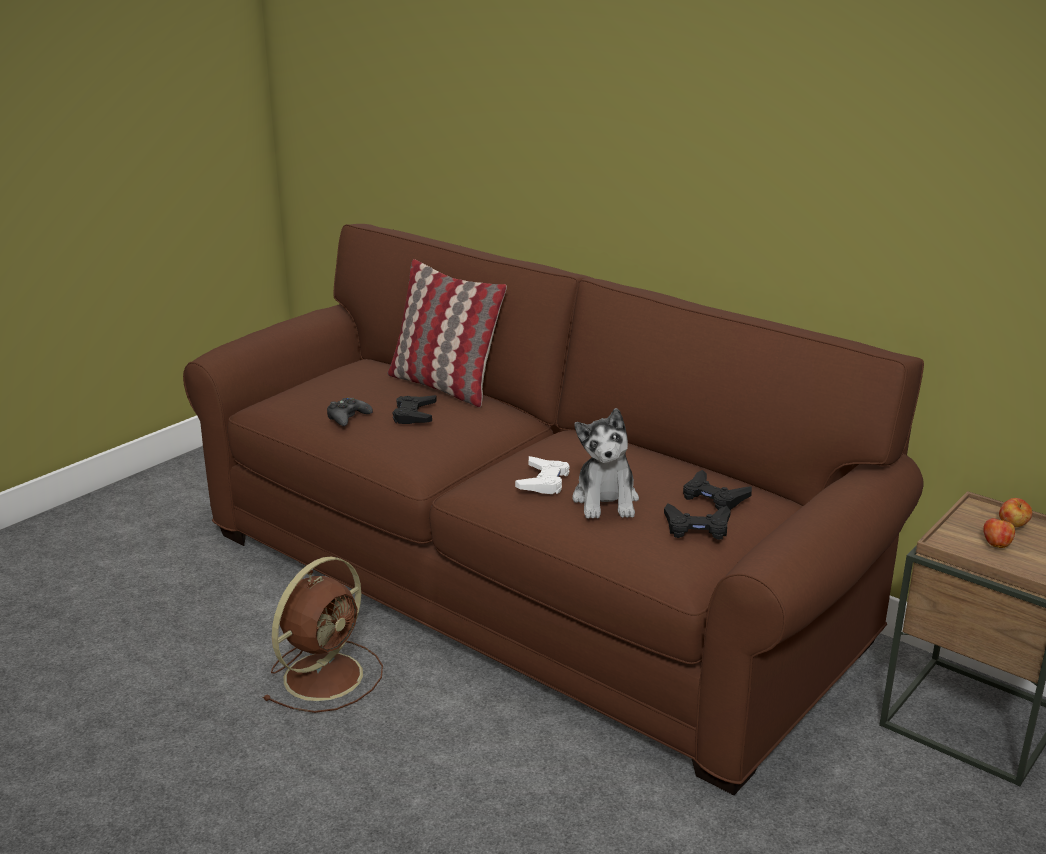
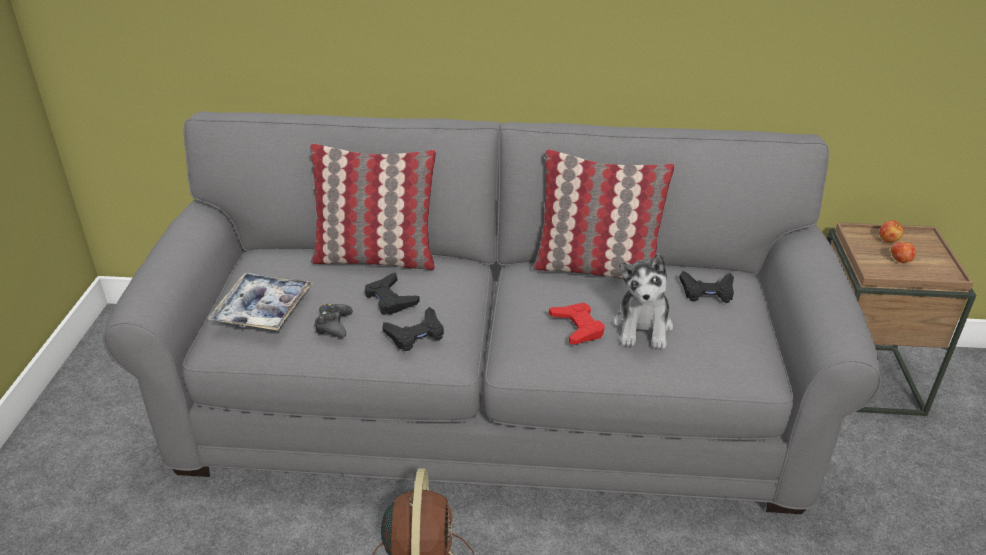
camera: 35 degrees left, 10 degrees up
(311, 392) = (262, 309): none -> tray
(523, 586) = (493, 406): brown sofa -> grey sofa
(543, 481) = (577, 327): white game controller -> red game controller
(606, 500) = (643, 327): plush toy -> plush toy turned 45 degrees clockwise
(630, 449) = (596, 268): none -> pillow
(697, 527) = (731, 325): black game controller -> black game controller (416, 334)

